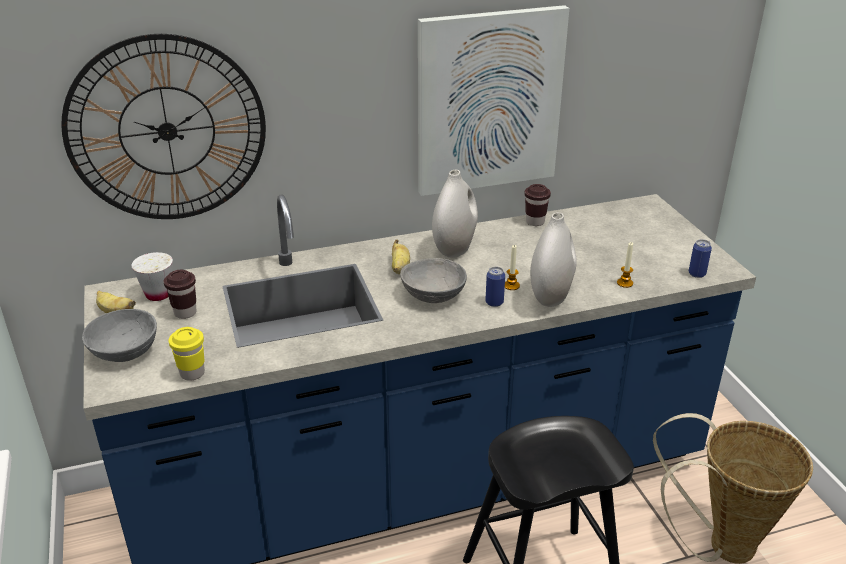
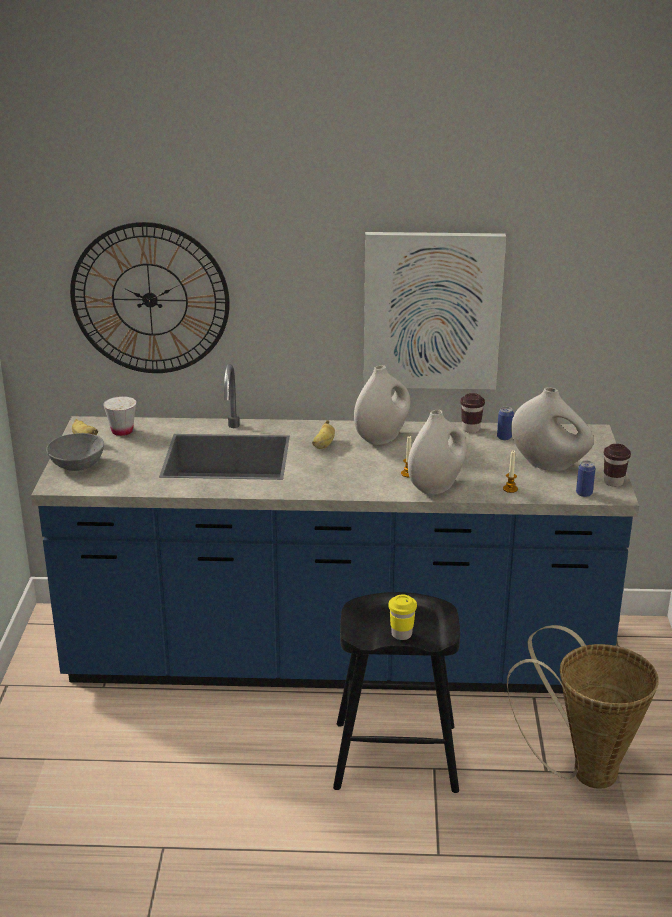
camera: 20 degrees right, 5 degrees down
(185, 313) = (135, 447): brown cup -> brown cup (613, 482)
(192, 373) = (116, 487): yellow cup -> yellow cup (401, 634)
(433, 295) = (336, 469): grey bowl -> none
(494, 302) = (383, 483): can -> can (504, 437)
(639, 247) = (549, 464): none -> white vase

